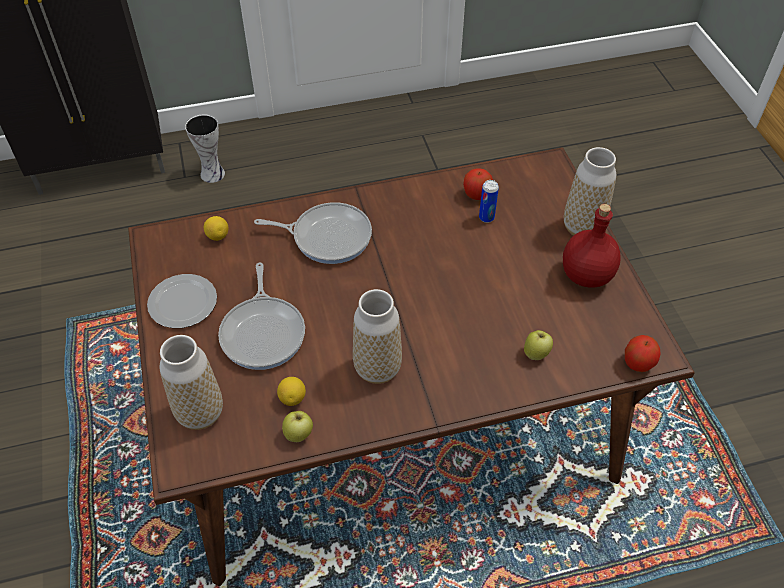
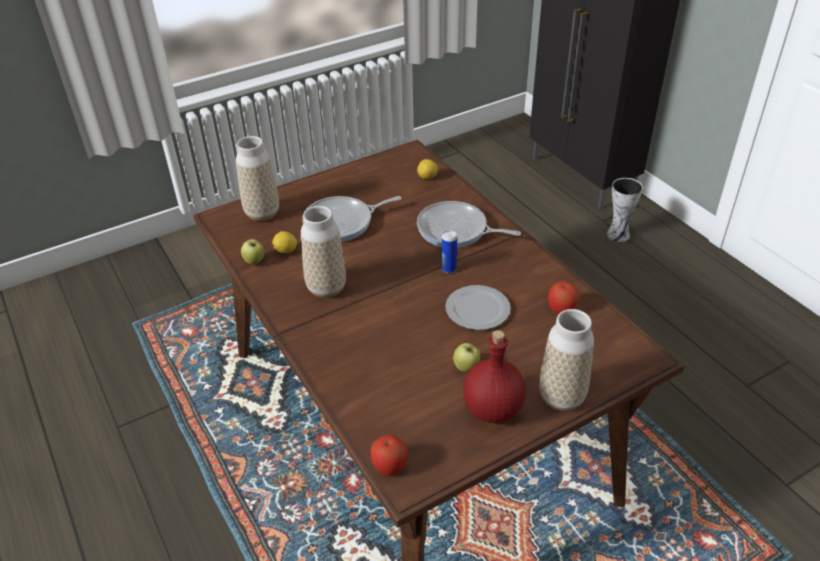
camera: 75 degrees right, 10 degrees down
(182, 302) = (356, 179): plate -> plate (478, 309)
(327, 236) = (456, 230): frying pan -> frying pan turned 120 degrees clockwise
(486, 217) = (534, 321): can -> can (449, 269)
(536, 353) = (375, 384): apple -> apple (466, 368)

